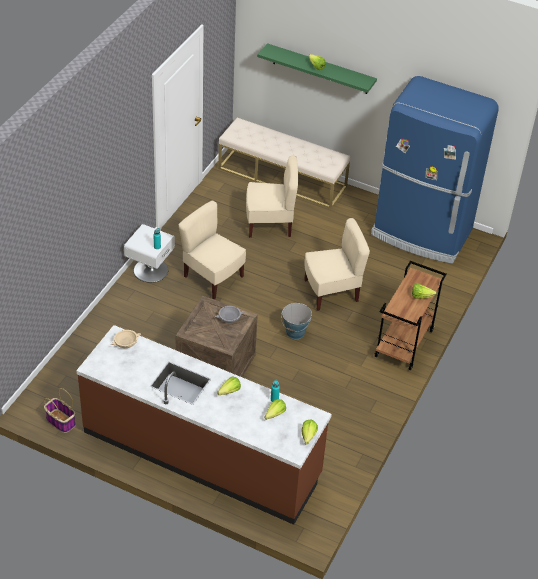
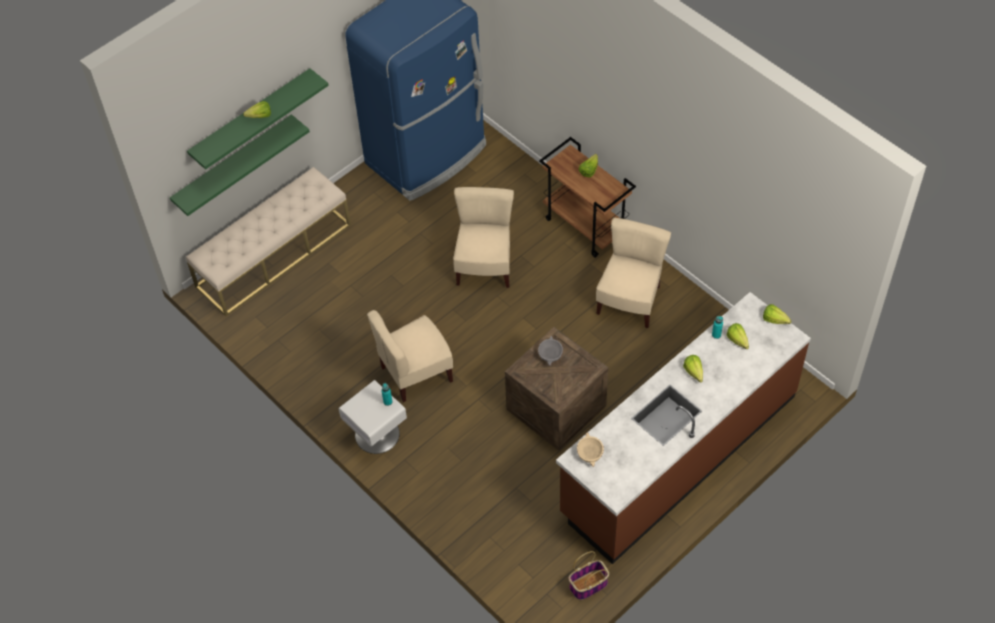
camera: 65 degrees left, 10 degrees up
(270, 224) = (350, 291): beige chair -> beige chair (629, 300)
(295, 332) = (533, 318): bucket -> none
(296, 89) = (233, 164): none -> green shelf

